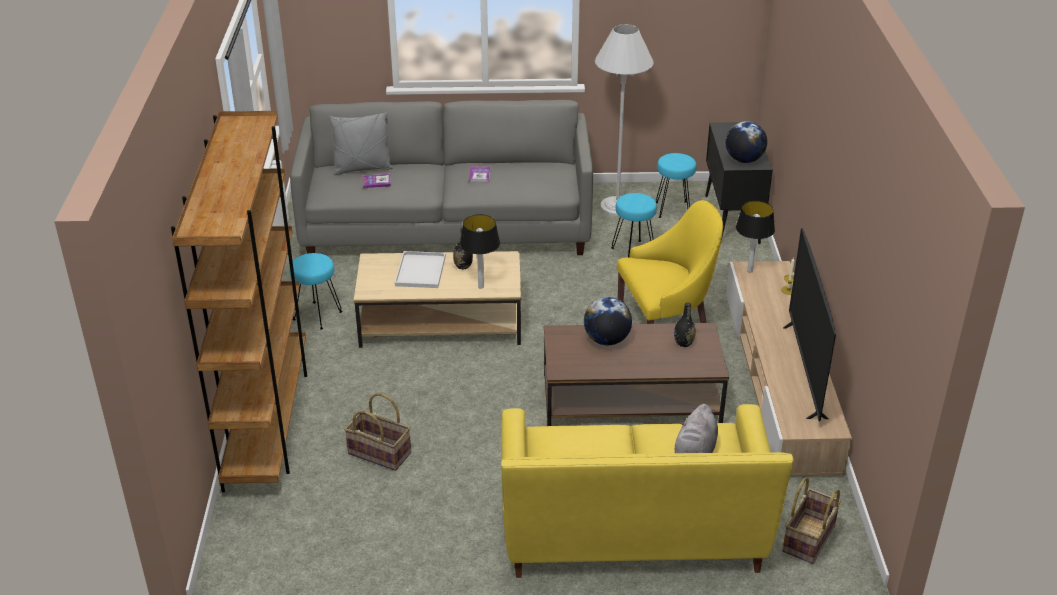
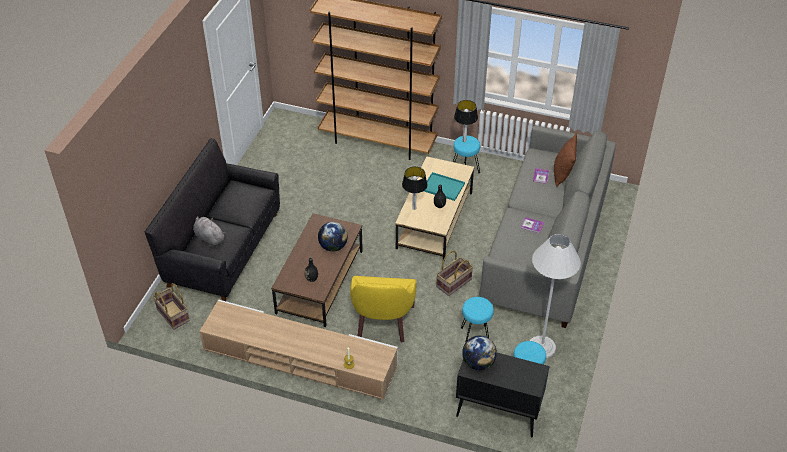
camera: 110 degrees right, 10 degrees up
(362, 169) = (562, 174): grey pillow -> brown pillow
(380, 453) = (332, 175): basket -> basket (454, 283)
(420, 270) = (444, 187): white tray -> turquoise tray
(632, 530) = (223, 249): yellow sofa -> black sofa
(750, 270) = (381, 353): table lamp -> table lamp (464, 141)
(804, 371) = (265, 335): television -> none

